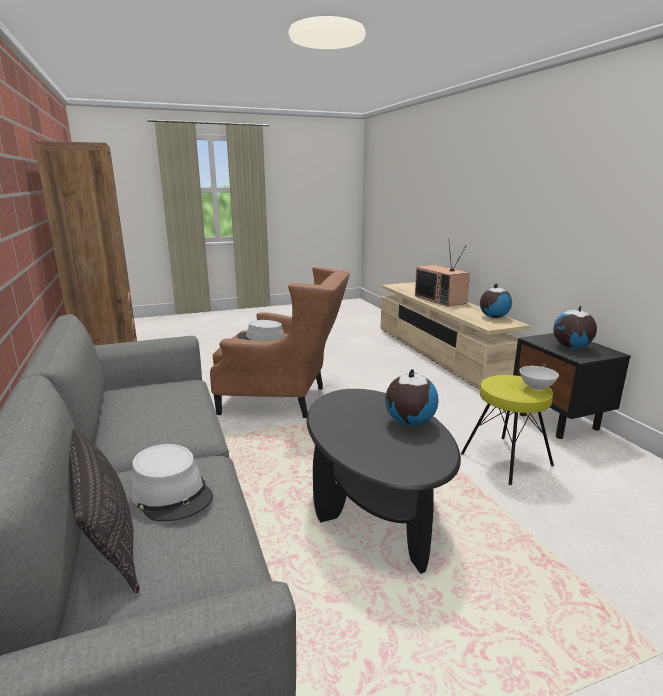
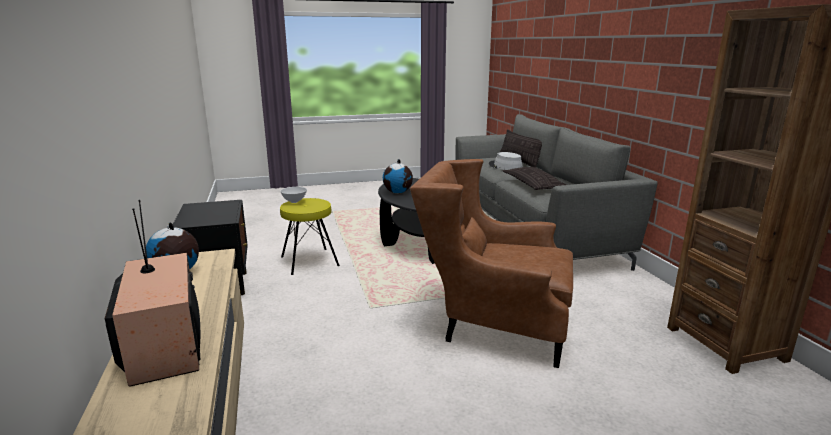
camera: 175 degrees left, 0 degrees up
(172, 416) = (533, 184): none -> pillow
(261, 339) = (523, 253): grey hat -> none
(571, 347) = (214, 211): globe -> none

